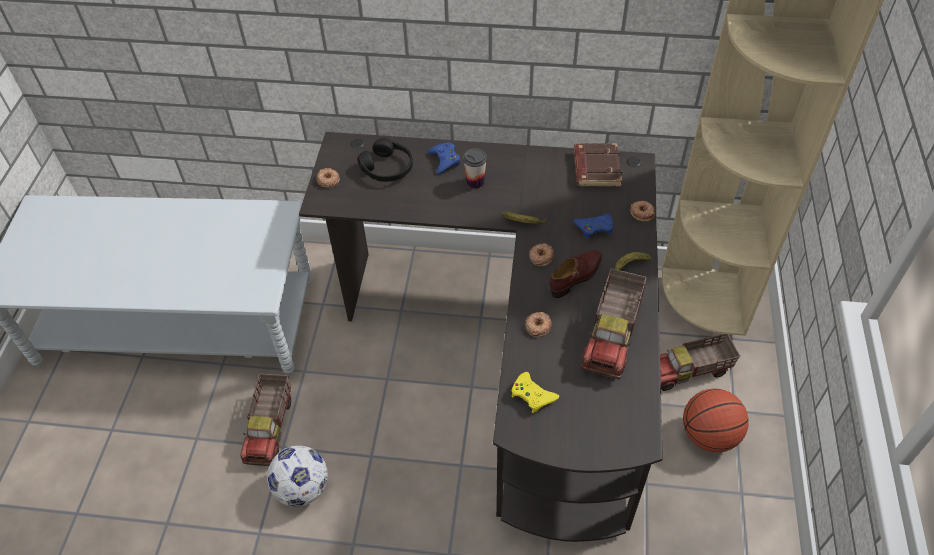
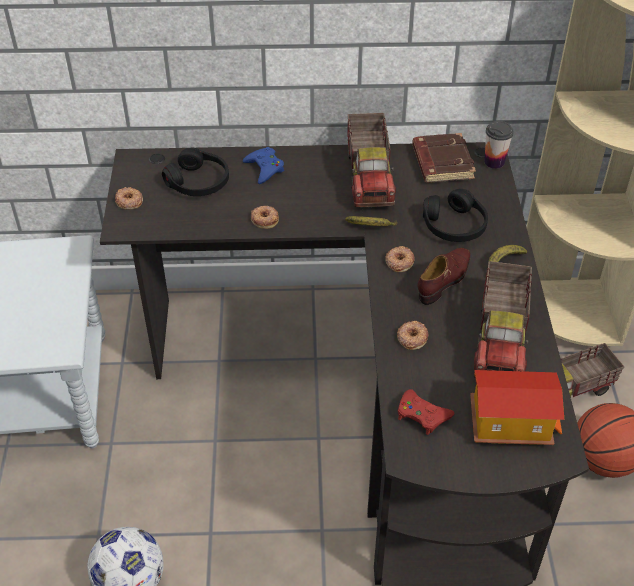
camera: 10 degrees left, 5 degrees down
(271, 428) = (79, 515): toy truck -> toy truck (370, 177)
(475, 182) = (305, 188): cup -> cup (494, 162)
(532, 395) = (422, 415): yellow game controller -> red game controller
(594, 228) = (454, 225): blue game controller -> black headphones
(605, 411) = (511, 423): none -> toy house
(642, 212) = (504, 204): donut -> donut (265, 219)

